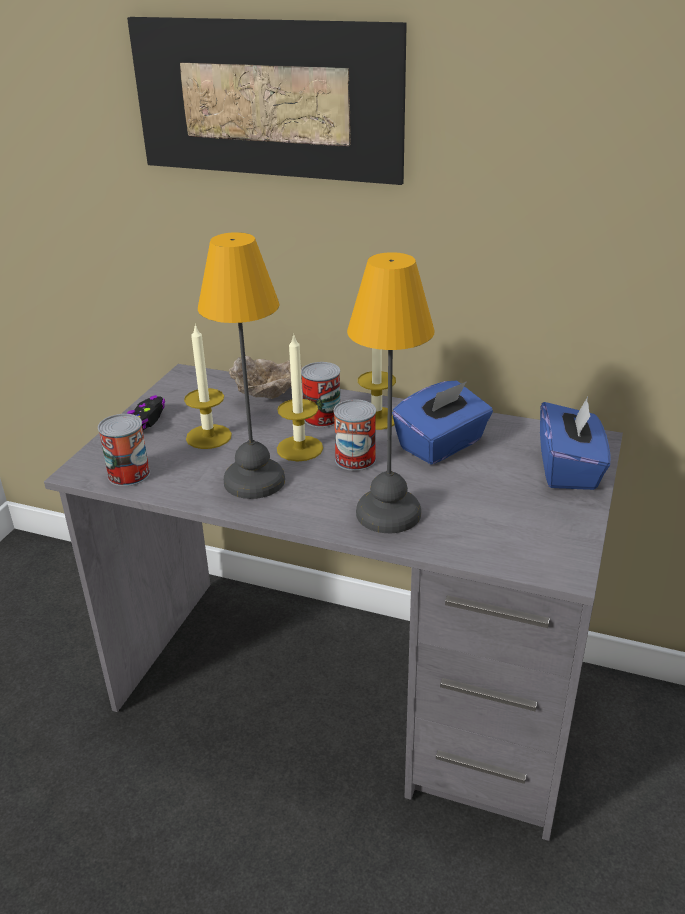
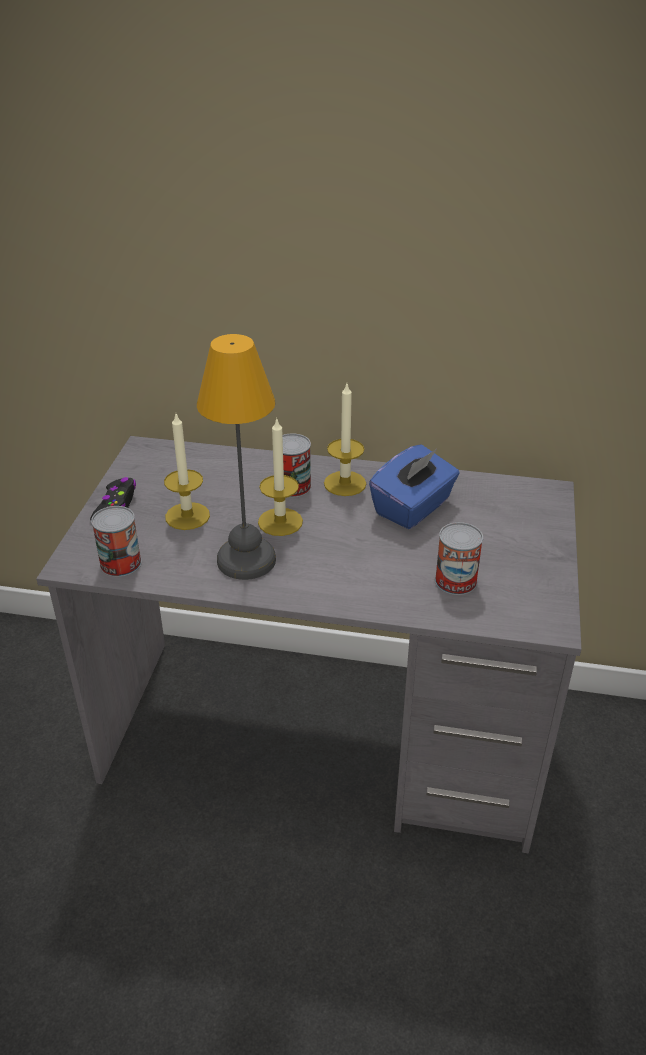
camera: 10 degrees left, 5 degrees up
(266, 99) = (224, 180): picture -> none
(269, 397) = (235, 468): beige bowl -> none
(355, 459) = (336, 529): can -> can (455, 581)
(386, 513) = (380, 583): table lamp -> none
(569, 469) = (534, 523): blue tissue box -> none

